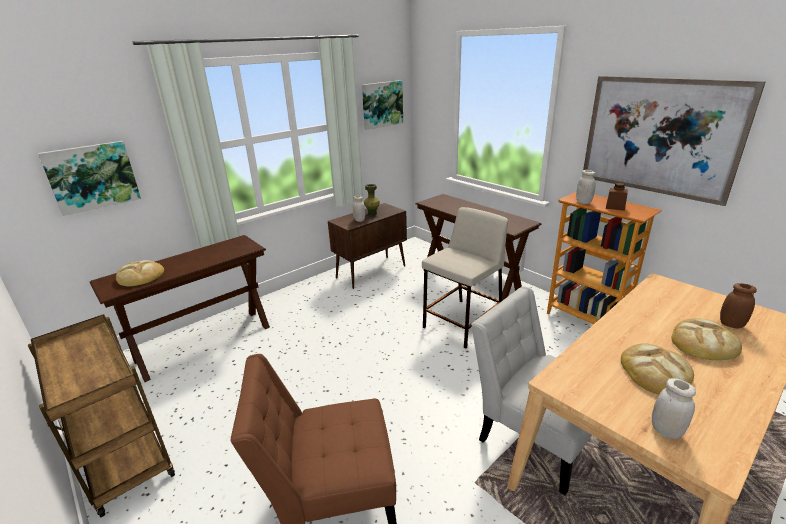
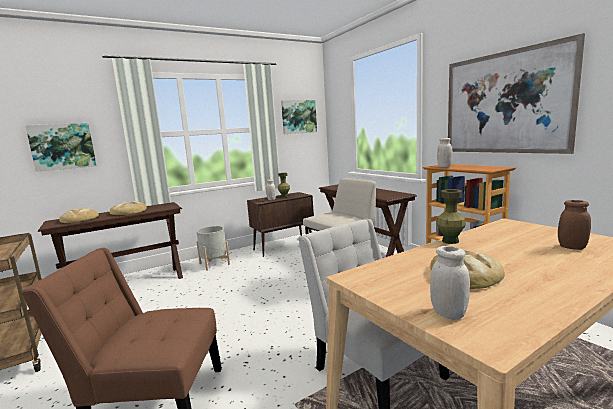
camera: 10 degrees right, 15 degrees down
(298, 303) = (214, 264): none -> grey planter
(615, 207) = (471, 167): brown jar -> none
(618, 316) = (450, 241): none -> green vase
(703, 343) = (532, 258): bread -> bread (129, 212)

